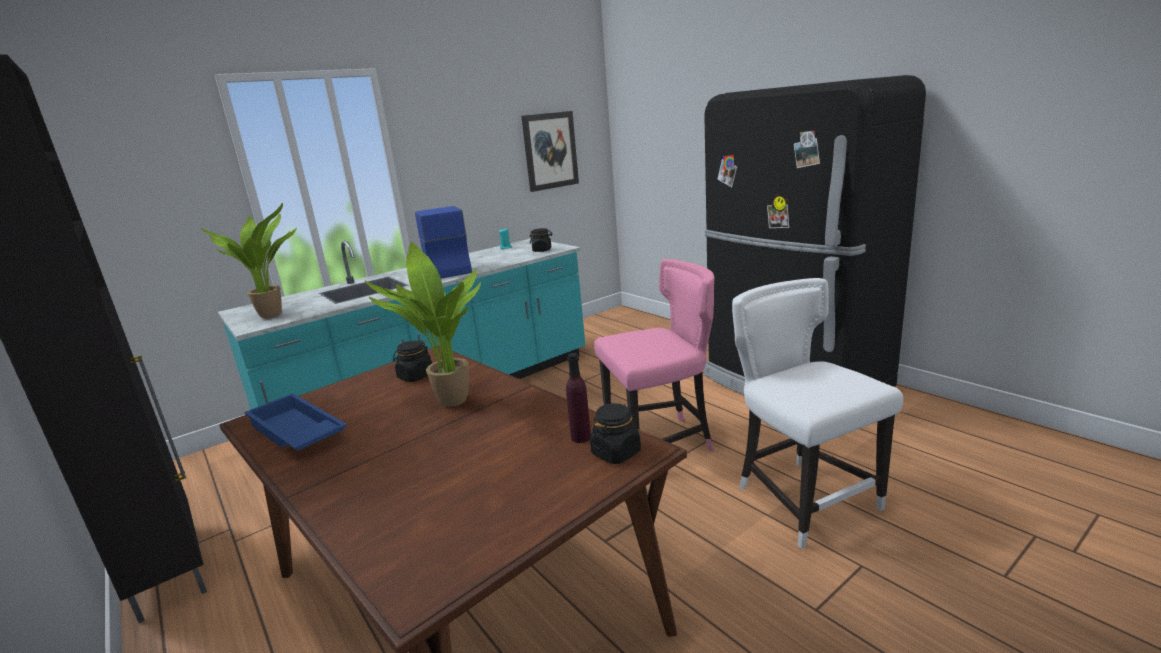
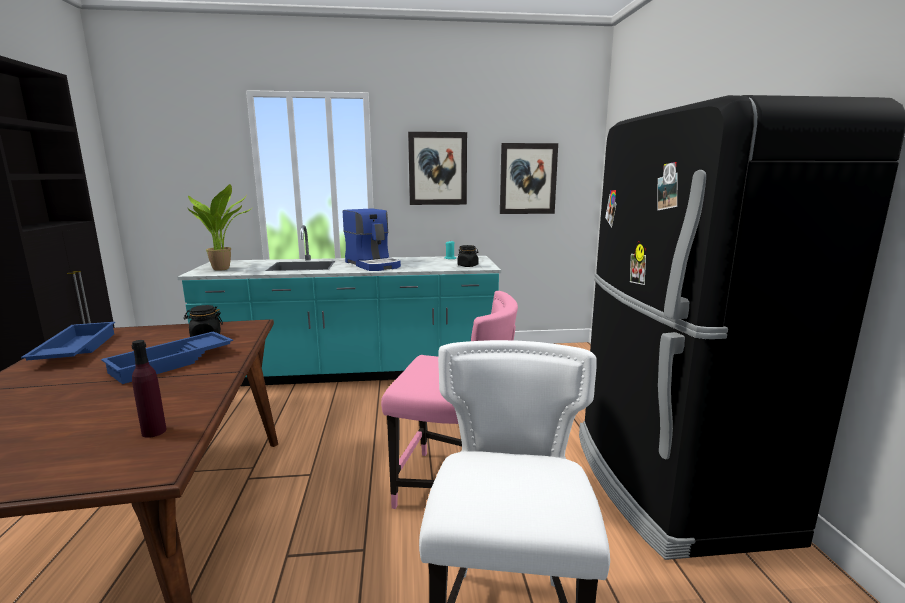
camera: 30 degrees right, 5 degrees down
(444, 270) = (373, 264): coffee machine -> coffee machine turned 135 degrees clockwise
(448, 402) = (172, 363): potted plant -> blue tray
(464, 151) = (437, 169): none -> picture
(616, 452) = (135, 459): black jar -> none

